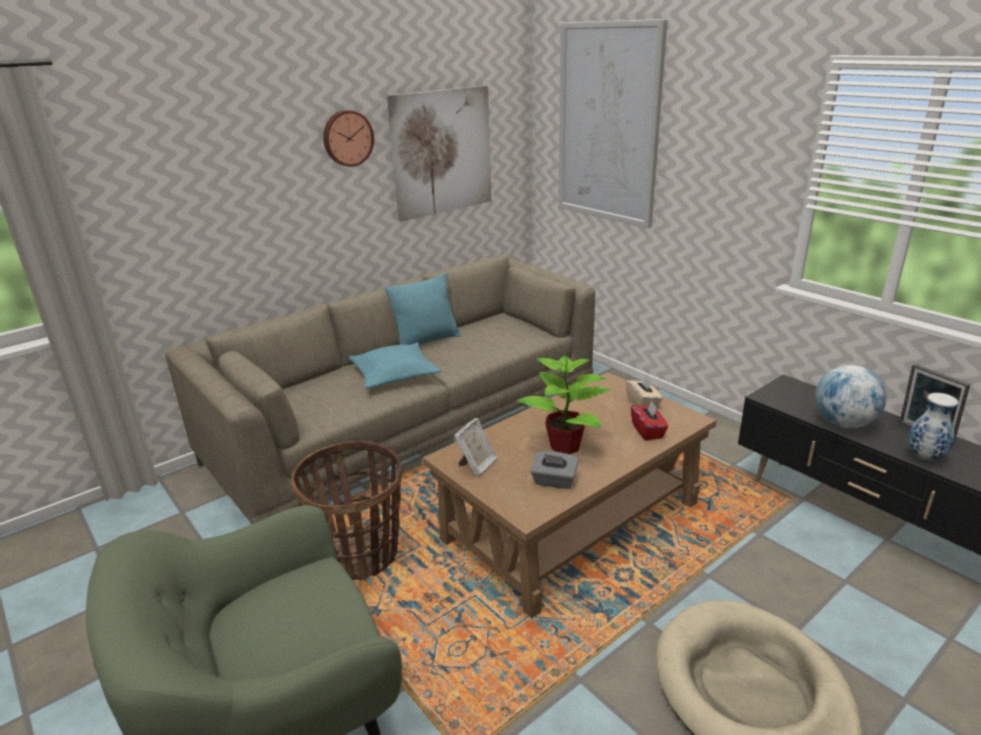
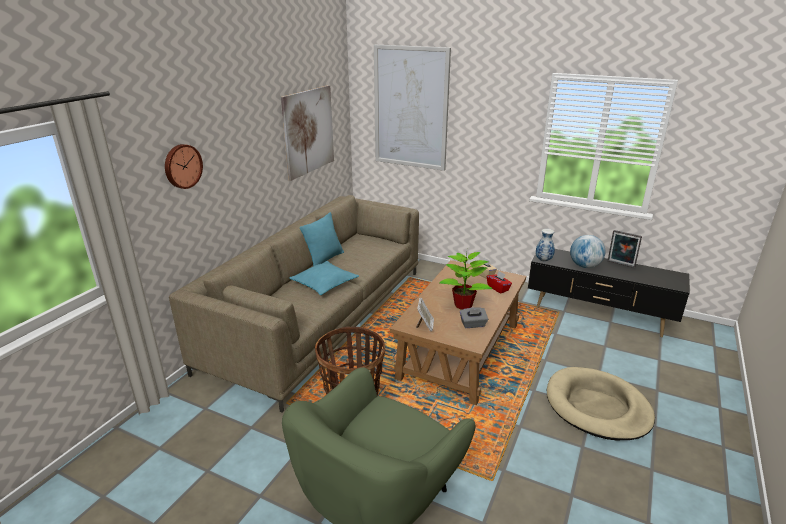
camera: 25 degrees left, 0 degrees up
(347, 138) = (261, 128): wall clock -> wall clock (182, 166)
(924, 456) = (627, 275): vase -> vase (543, 260)

